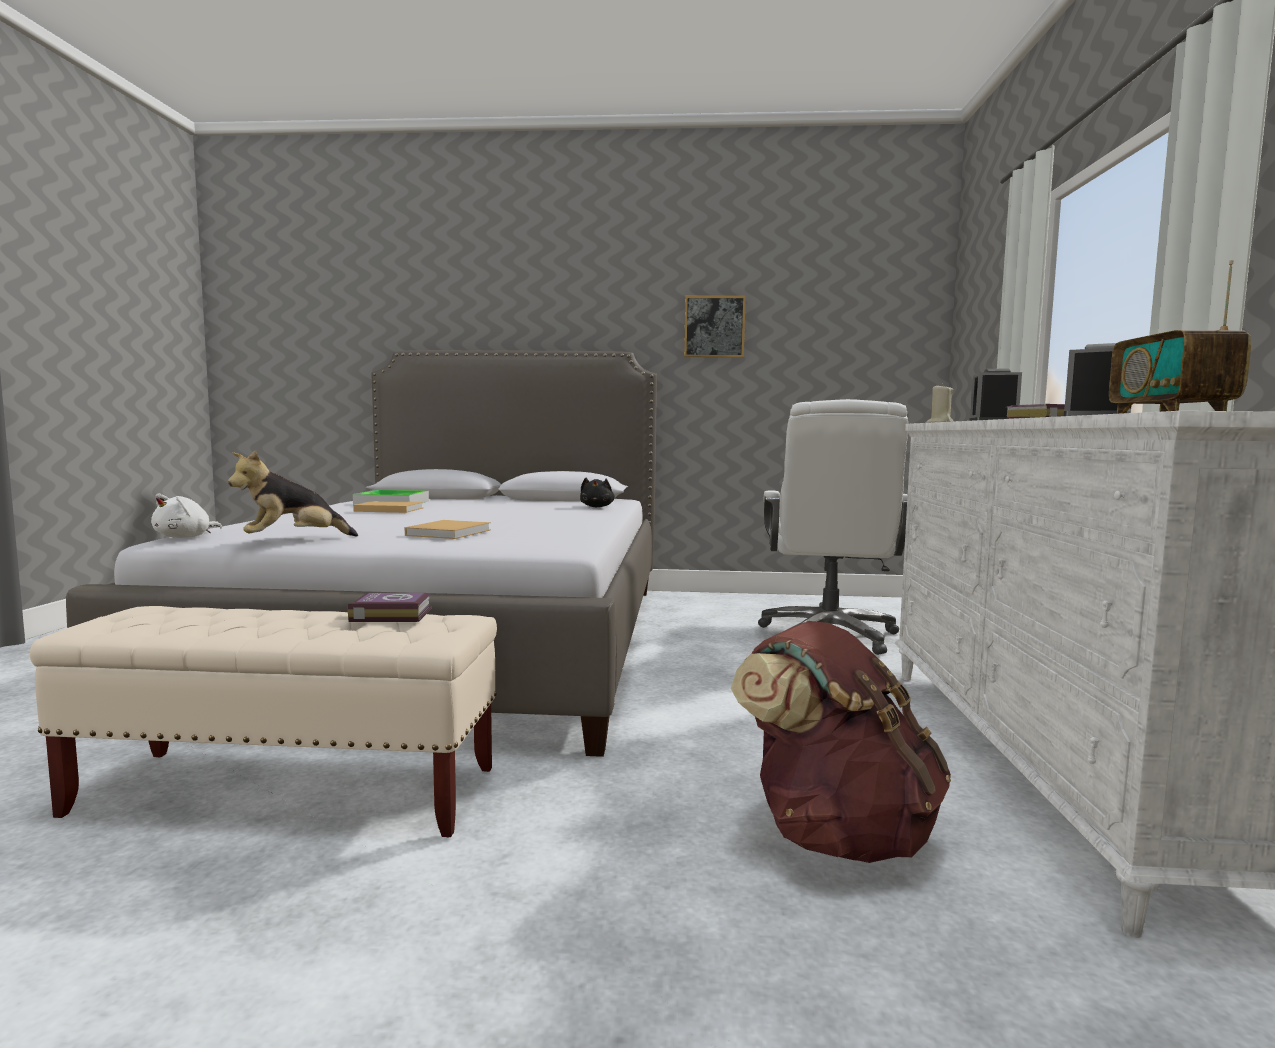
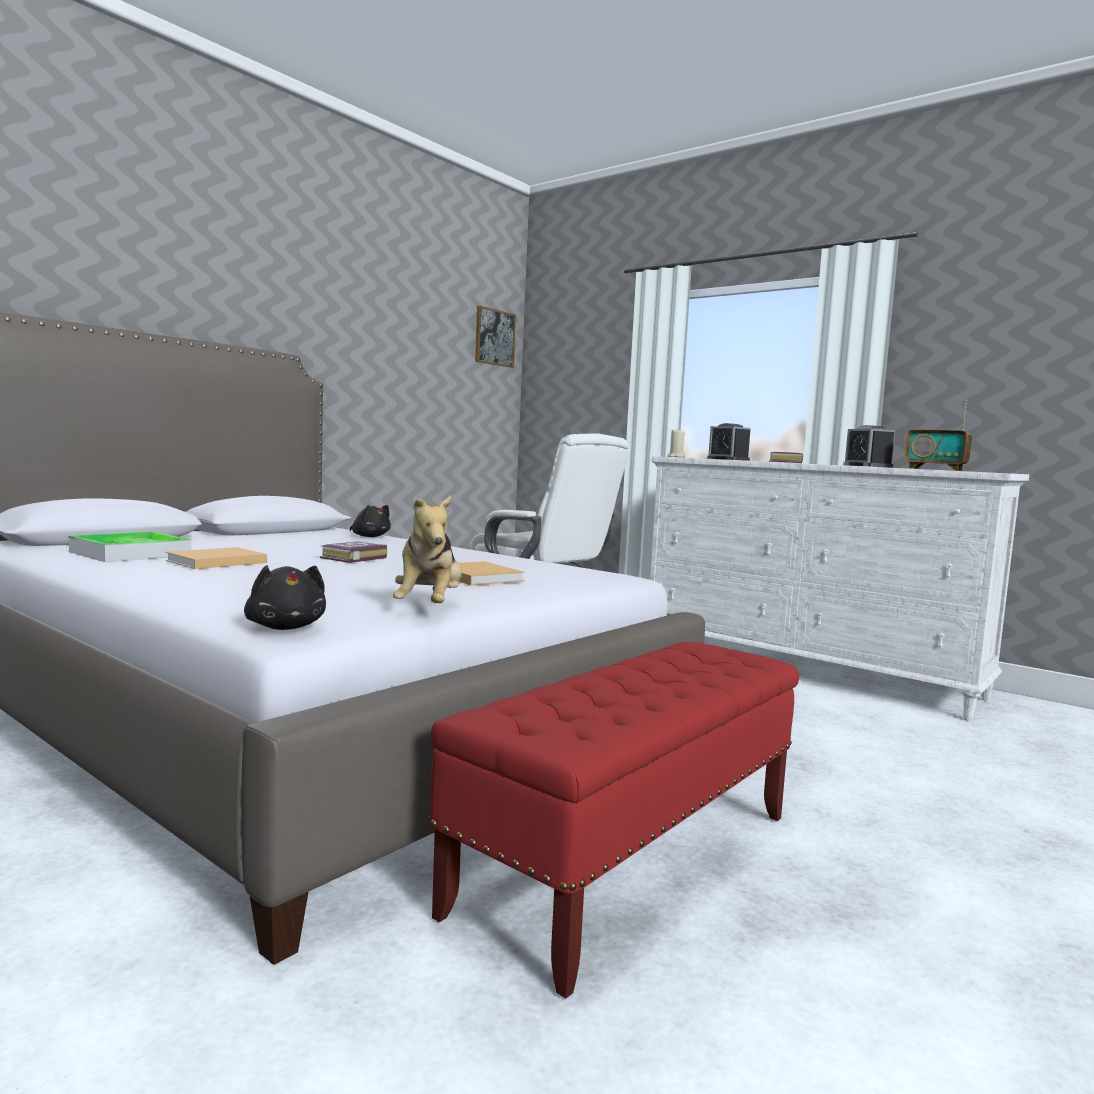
camera: 55 degrees left, 0 degrees up
(186, 537) = (286, 627): white plush toy -> black plush toy
(290, 792) = (631, 863): beige bench -> red bench
(390, 614) = (662, 655): book -> book (351, 558)
(714, 327) = (362, 338): picture -> picture (494, 337)
(835, 834) = (850, 731): brown backpack -> none

